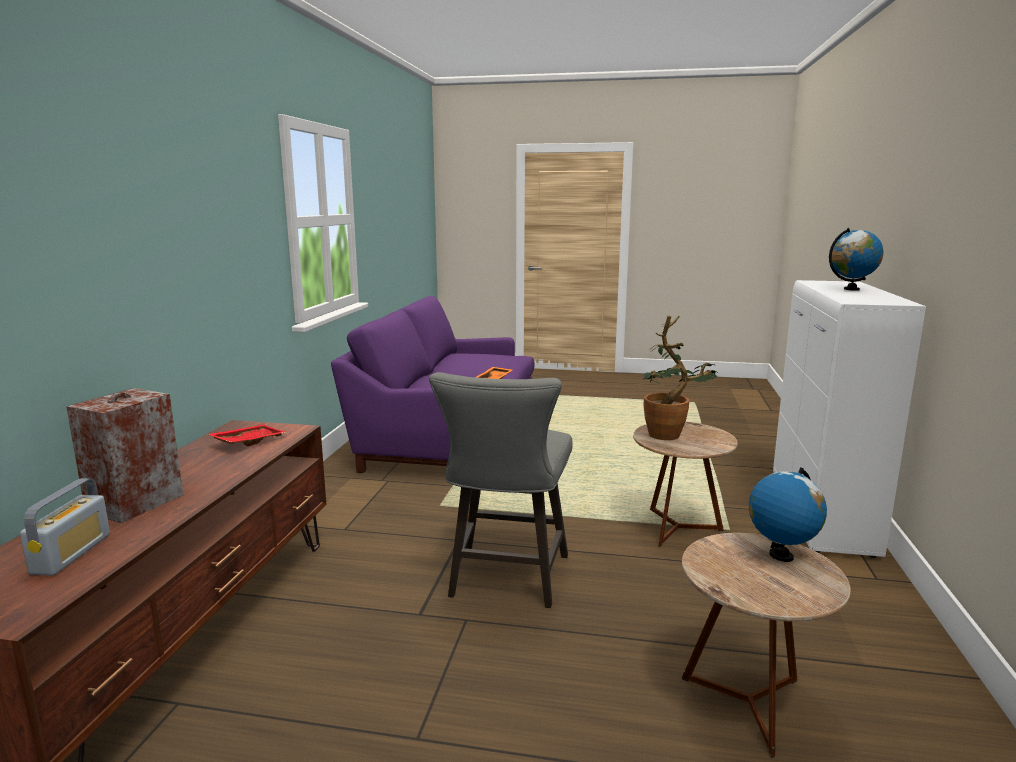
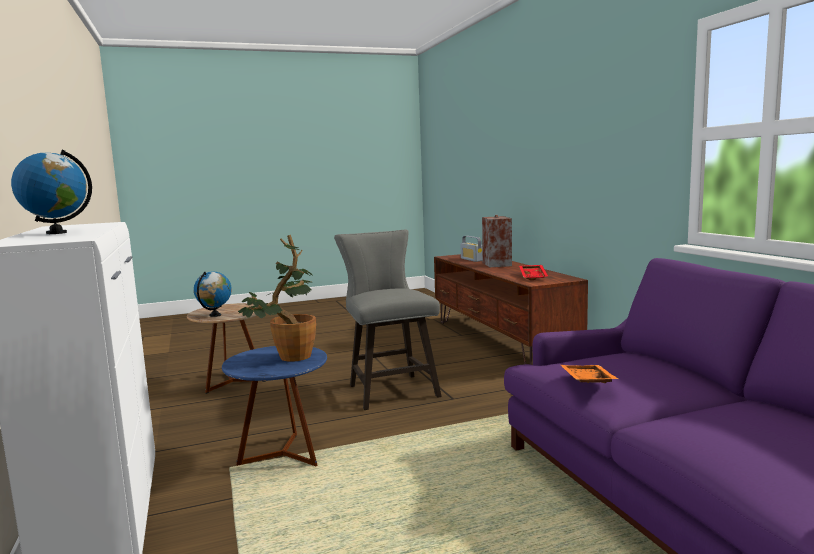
camera: 150 degrees right, 5 degrees down
(678, 528) = (282, 455): brown side table -> blue side table

